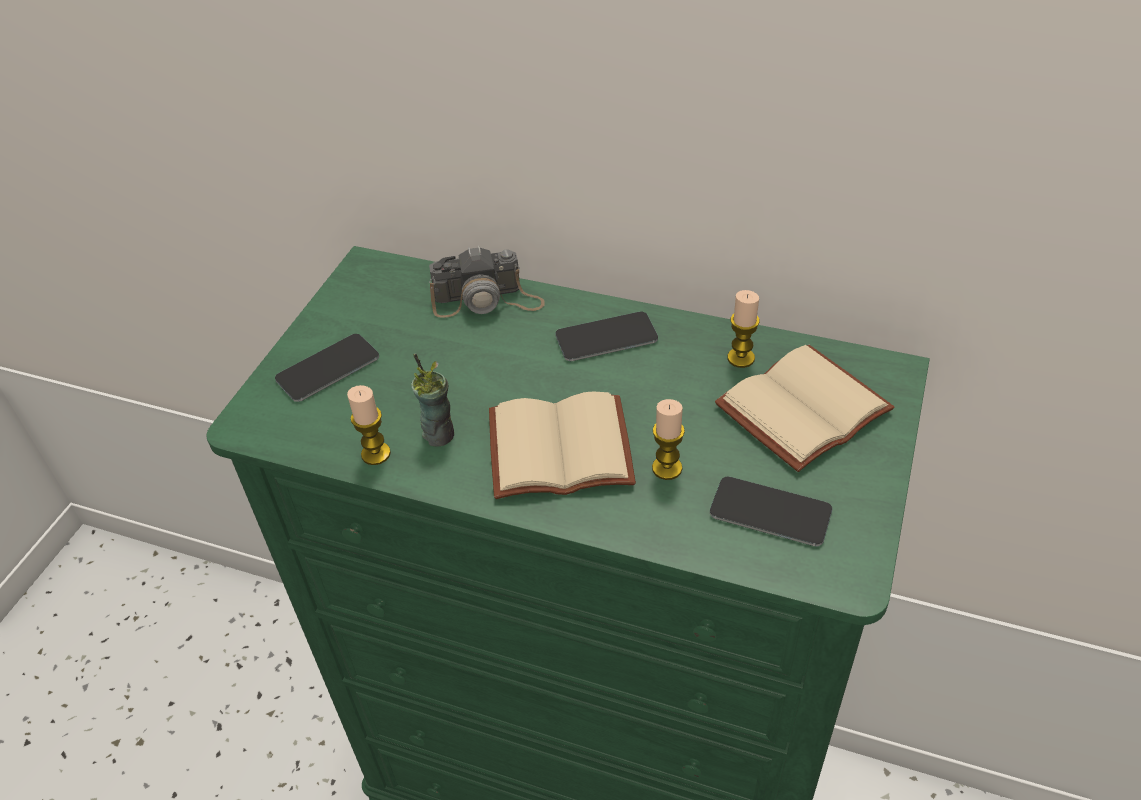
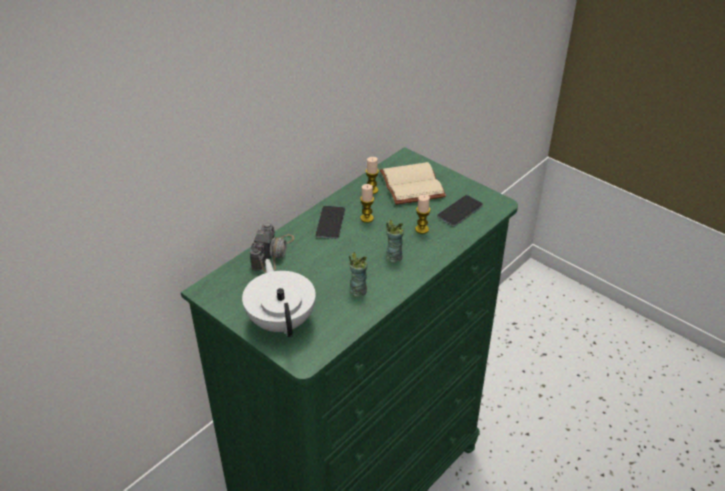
camera: 70 degrees left, 5 degrees down
(328, 368) = (282, 321): phone -> white teapot
(376, 454) = (357, 315): candle -> candle (367, 218)
(557, 453) = (394, 257): beige book -> cup

